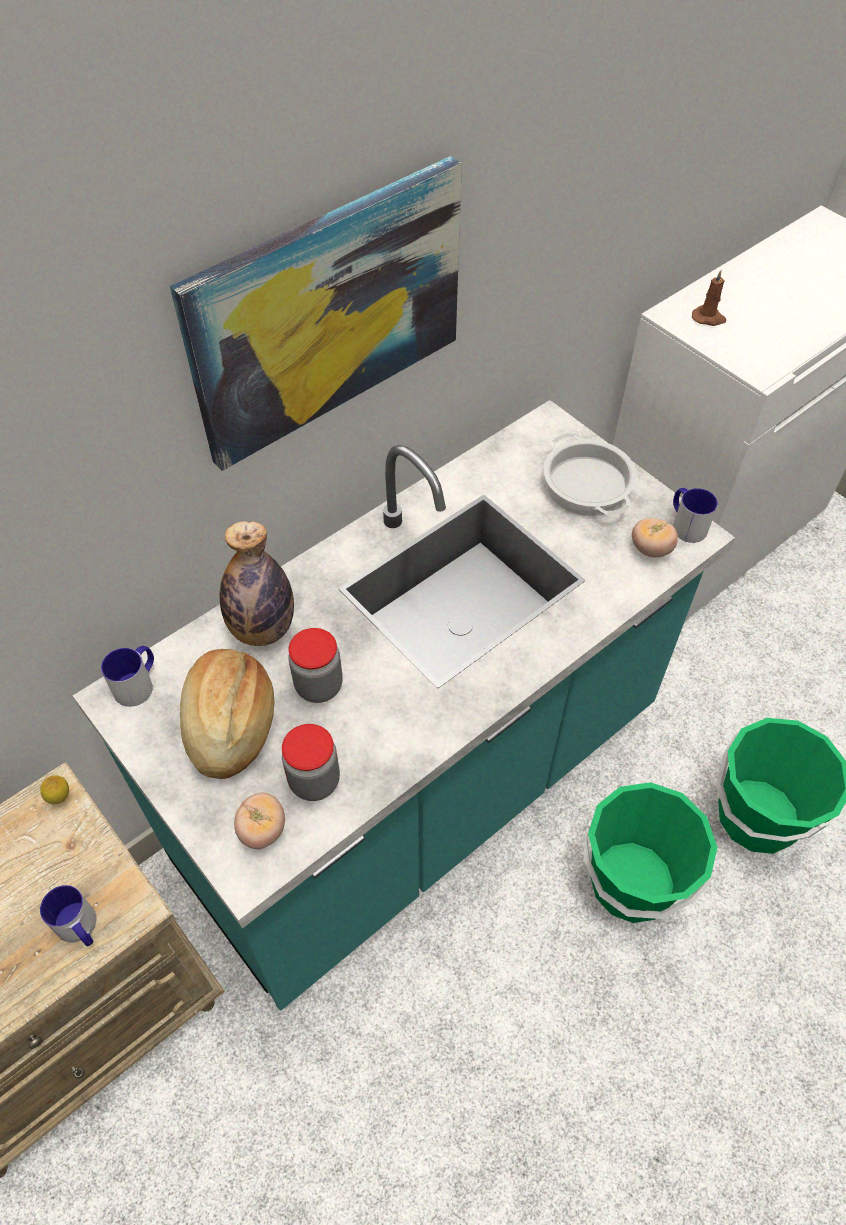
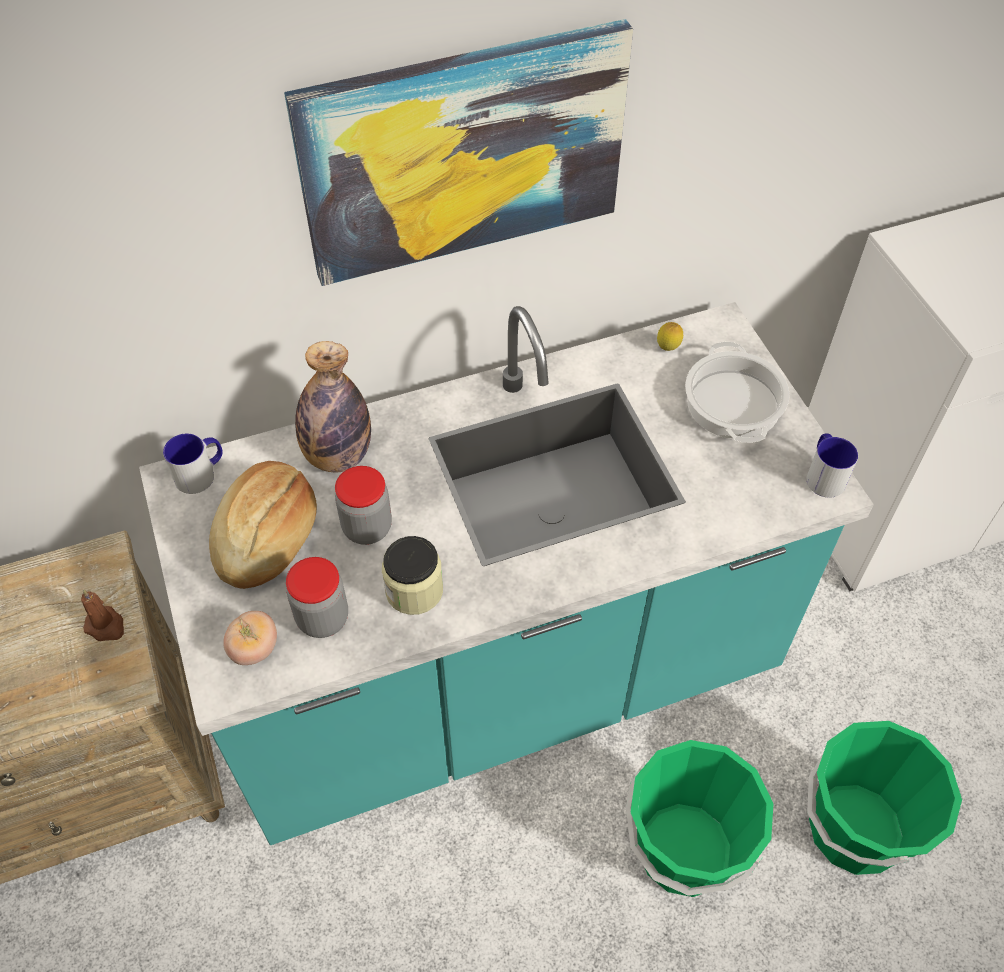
camera: 20 degrees right, 0 degrees up
(60, 798) = (107, 562): lemon -> lemon (667, 349)
(80, 928) = (76, 688): mug -> none
(387, 729) = (414, 590): none -> jar
(650, 549) = (772, 490): tomato -> none
(708, 318) = (945, 256): brown candle -> brown candle (106, 626)

